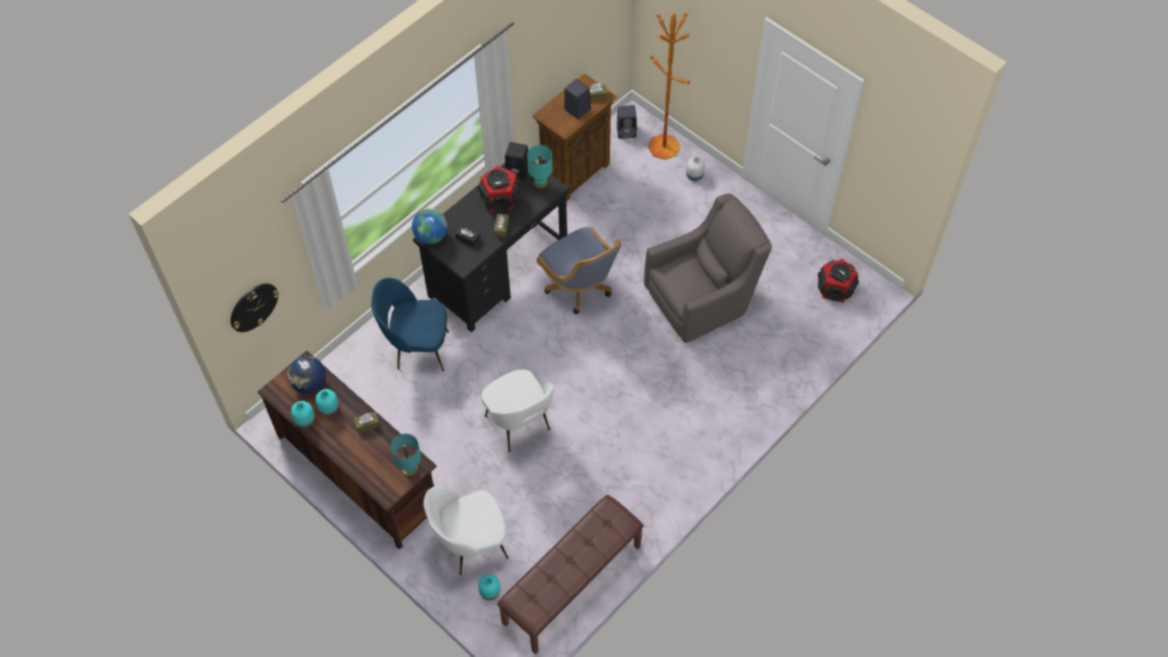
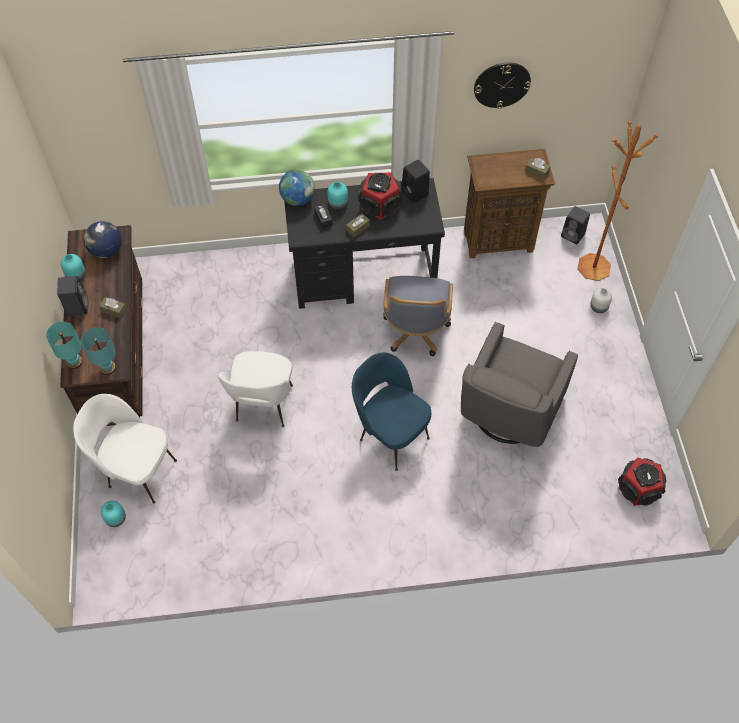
camera: 40 degrees right, 0 degrees up
(253, 307) = (94, 156): wall clock -> wall clock (502, 84)
(329, 408) = (101, 278): turquoise vase -> turquoise vase (338, 204)
(417, 349) = (247, 293): blue chair -> blue chair (390, 435)
(540, 184) = (423, 215): turquoise table lamp -> turquoise table lamp (74, 362)
(572, 585) = (179, 565): brown bench -> none
(576, 109) = (508, 172): black speaker -> black speaker (77, 305)
(703, 300) = (508, 414): grey armchair -> grey armchair turned 105 degrees clockwise

